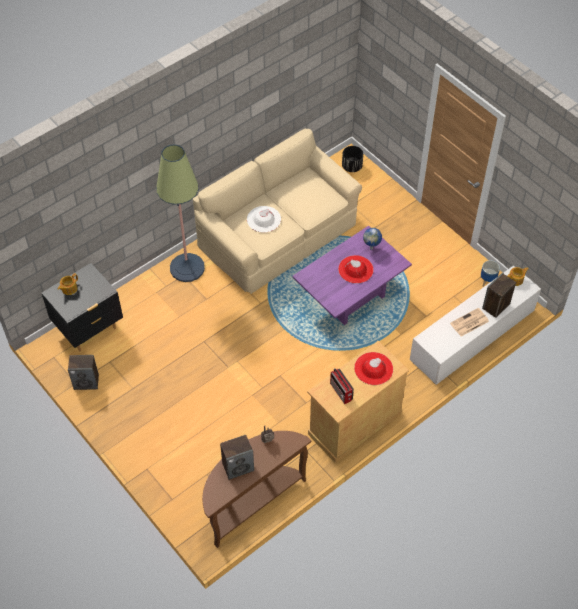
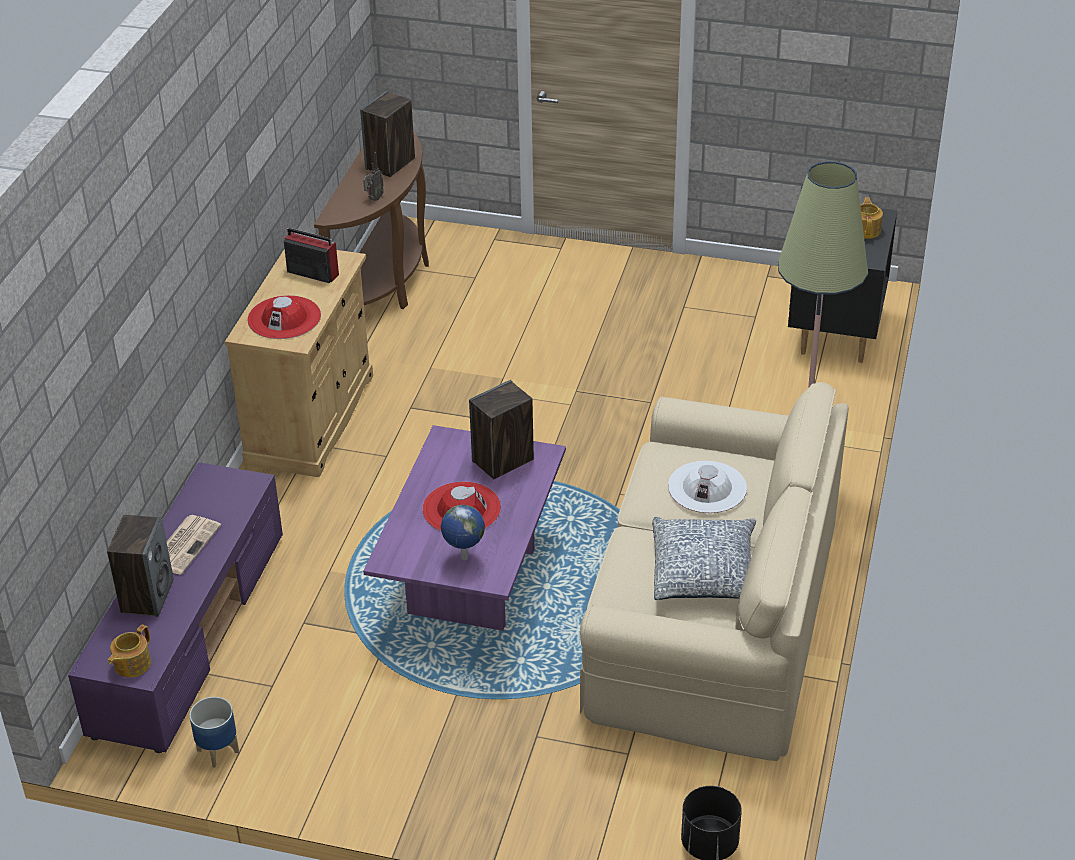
camera: 145 degrees right, 15 degrees down
(86, 382) = (755, 284): speaker -> speaker (502, 461)
(298, 190) = (704, 572): none -> pillow
(472, 337) = (189, 632): white tv stand -> purple tv stand

